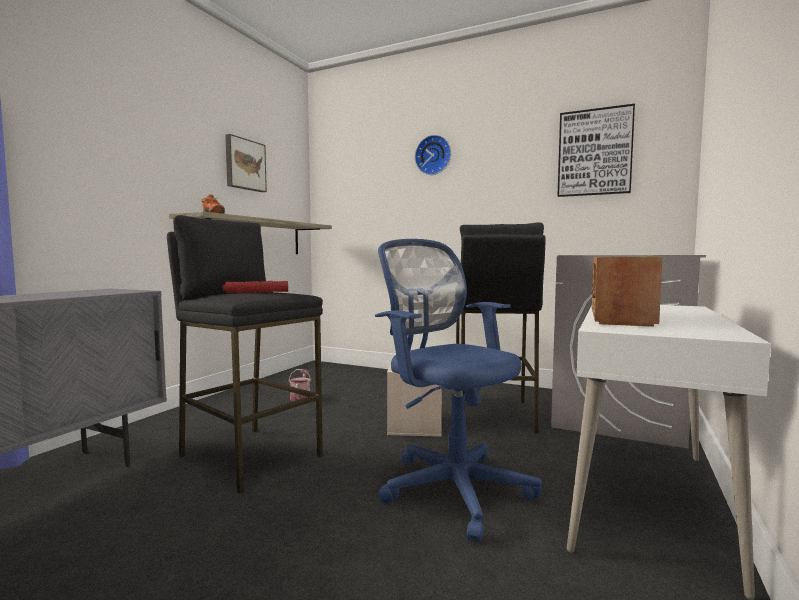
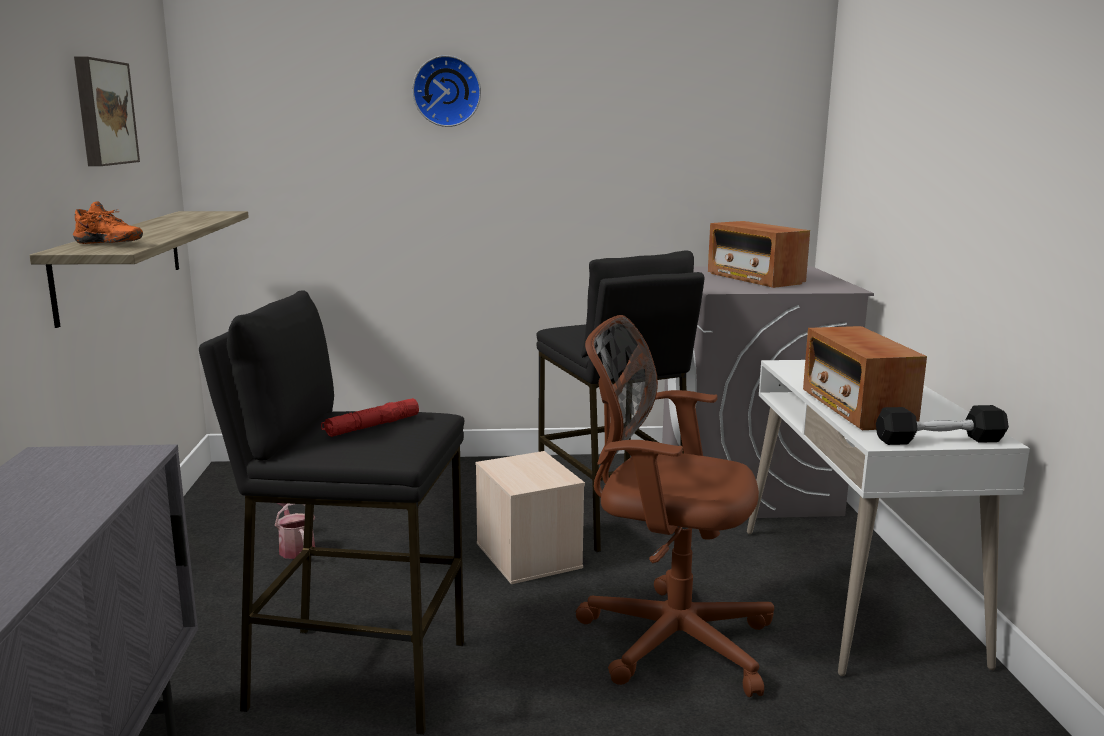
camera: 30 degrees left, 10 degrees up
(451, 487) = (667, 638): blue office chair -> brown office chair
(594, 152) = (701, 114): picture -> none
(616, 254) = (754, 279): none -> radio
(666, 332) = (939, 440): none -> black dumbbell

